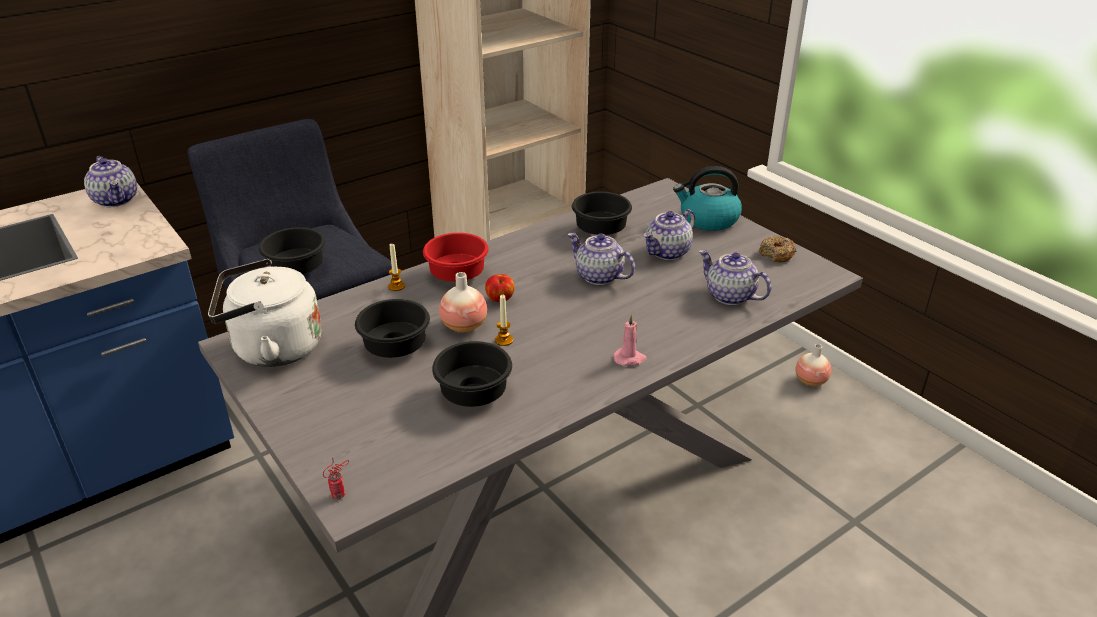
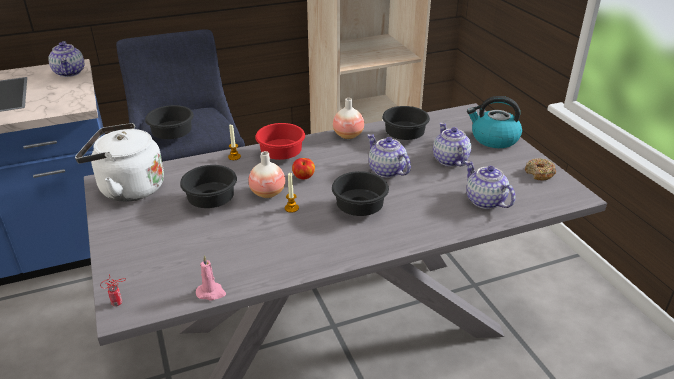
camera: 15 degrees right, 0 degrees up
(476, 395) = (251, 246): black bowl -> black bowl (361, 209)
(630, 359) = (381, 238): pink candle -> pink candle (211, 293)
(668, 252) = (449, 160): teapot -> teapot turned 105 degrees clockwise
(810, 381) = (575, 282): vase -> vase (348, 135)

